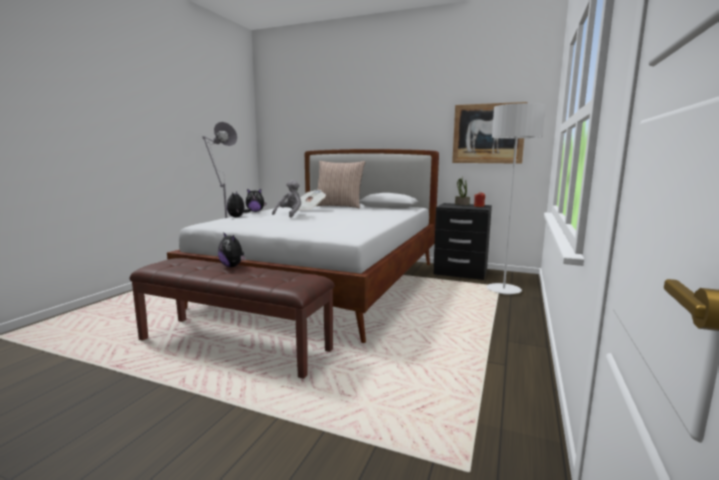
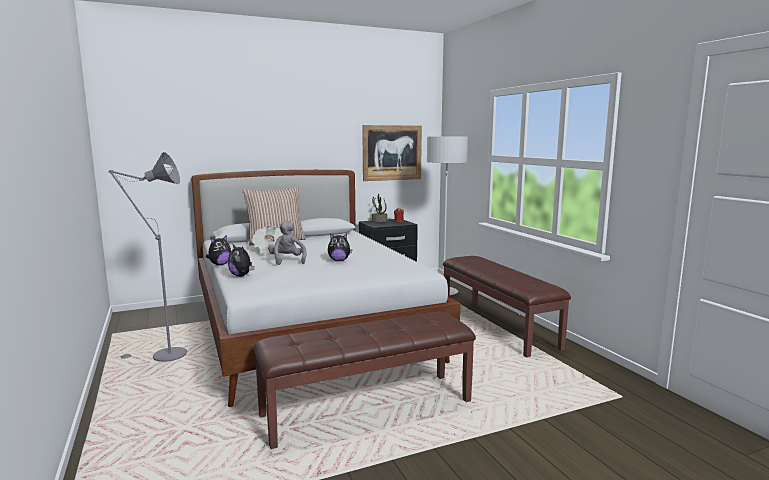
camera: 45 degrees left, 0 degrees up
(232, 266) = (353, 327): plush toy -> plush toy (339, 260)
(491, 334) = (498, 326): none -> brown bench

